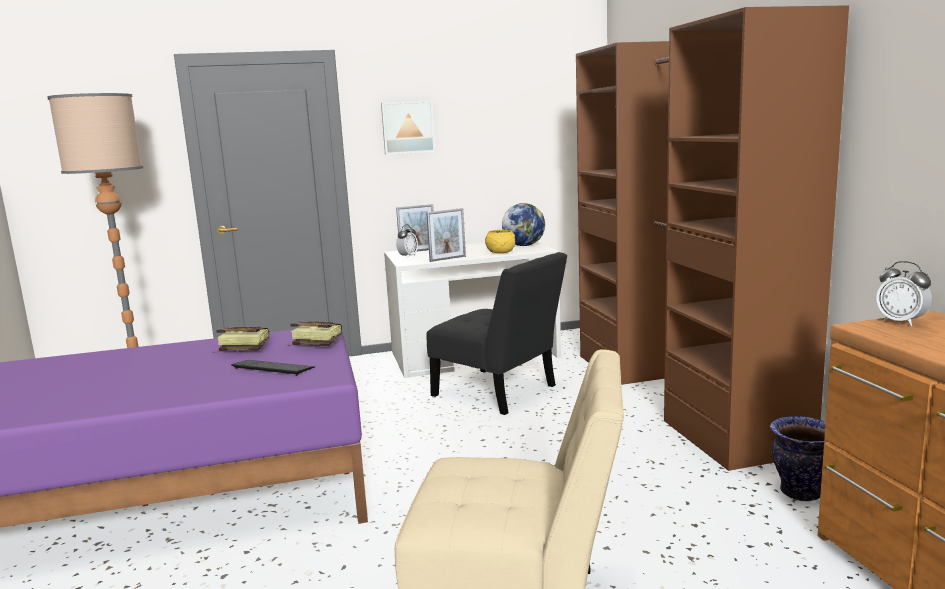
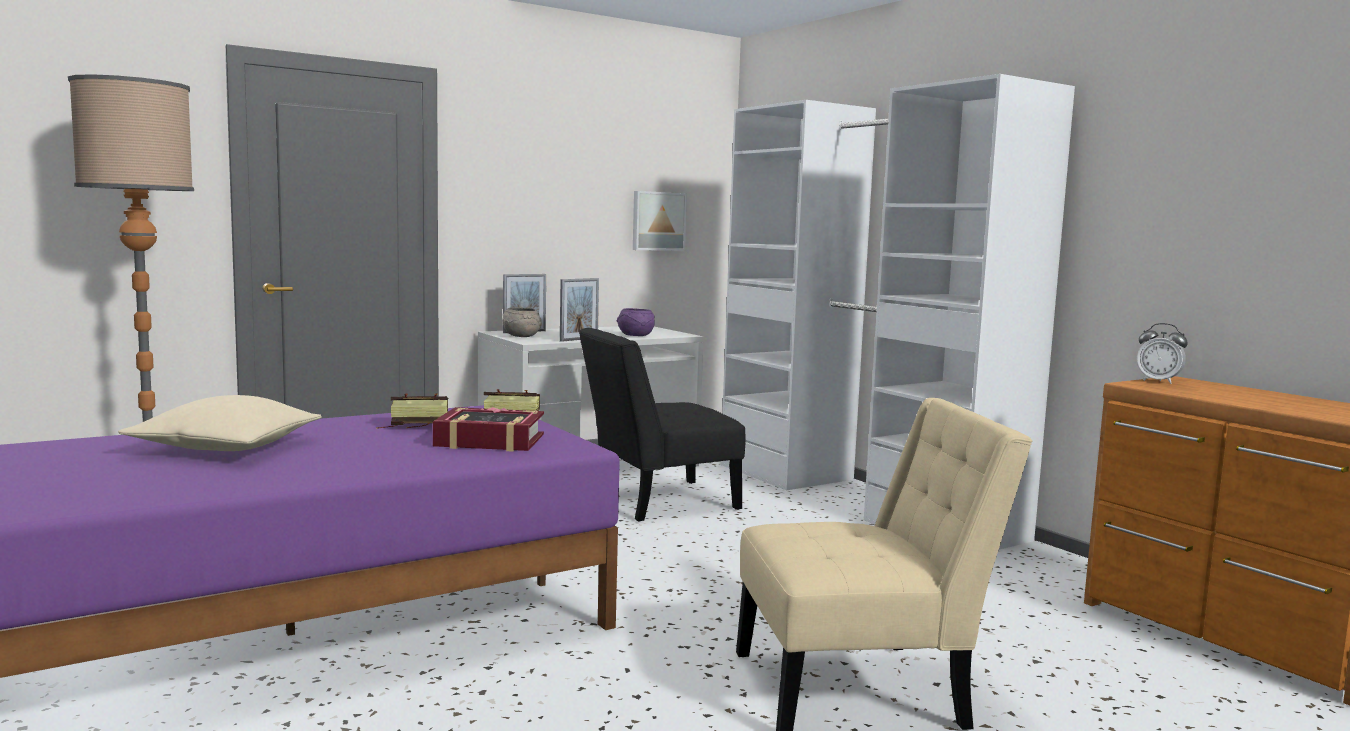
camera: 20 degrees left, 5 degrees down
(90, 372) = (226, 448): none -> beige pillow
(273, 368) = (489, 441): keyboard -> book
(408, 127) = (517, 176): picture -> picture (658, 221)
(408, 256) = (521, 336): alarm clock -> grey bowl
(499, 393) = (657, 501): black chair -> black chair turned 135 degrees clockwise
(500, 252) = (635, 336): yellow bowl -> purple bowl
(524, 245) = (653, 330): globe -> none
(677, 396) = (859, 498): brown wardrobe -> white wardrobe
(800, 492) = (1042, 571): vase -> none

